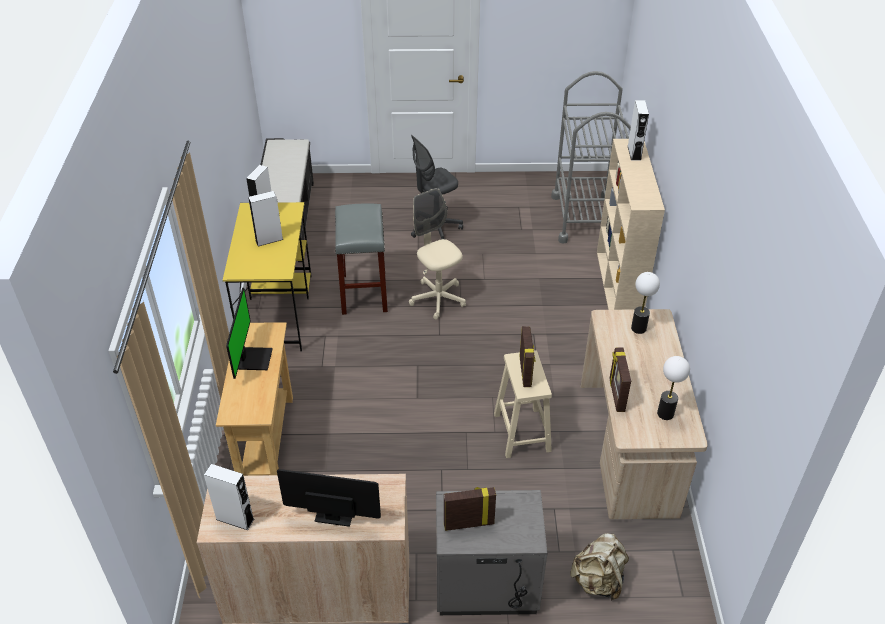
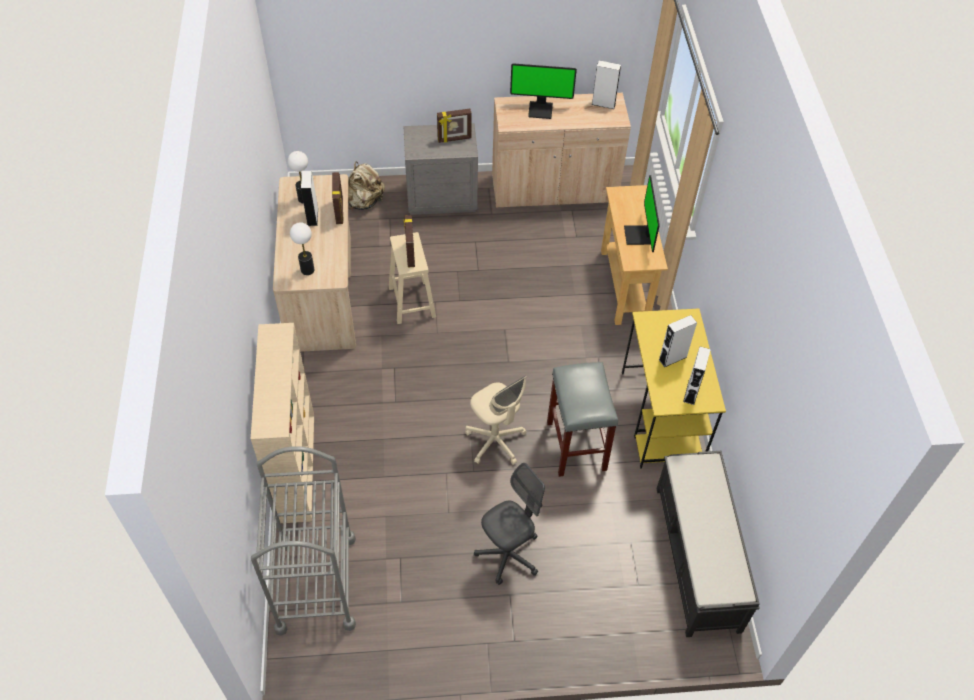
camera: 175 degrees right, 10 degrees up
(634, 153) = (269, 410): white speaker -> white speaker (312, 216)

